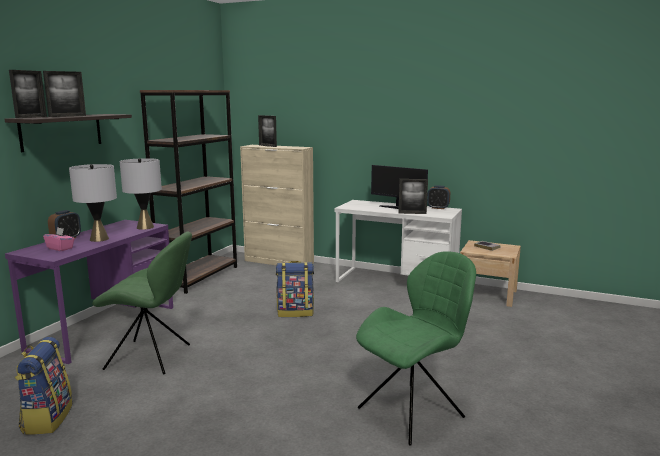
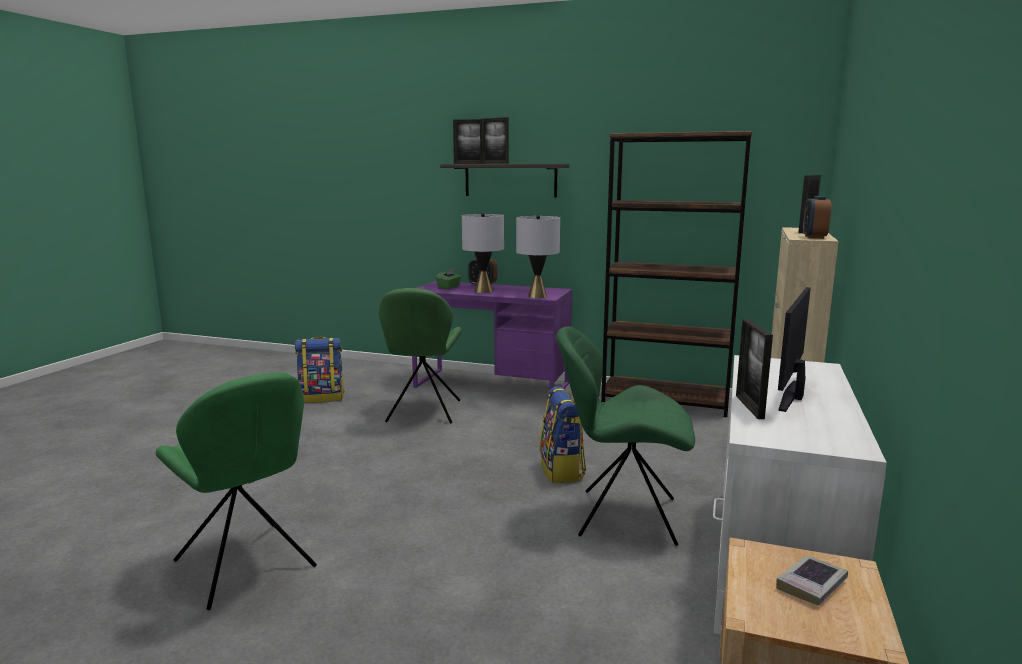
camera: 85 degrees right, 0 degrees up
(60, 248) = (449, 287): pink tissue box -> green tissue box
(355, 303) = (623, 516): none -> green chair
(438, 208) = (851, 433): alarm clock -> alarm clock (814, 237)

